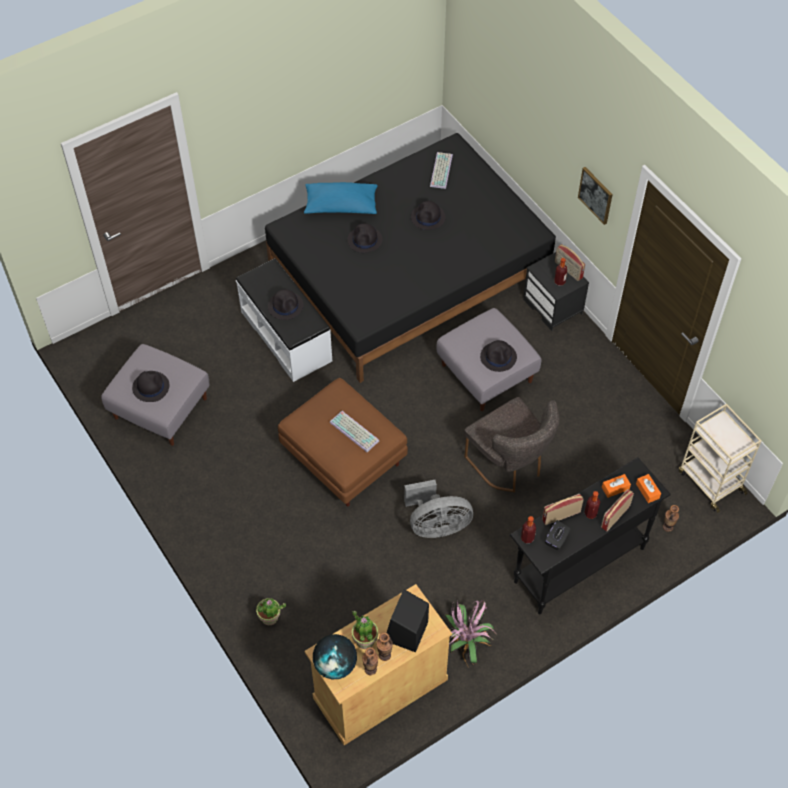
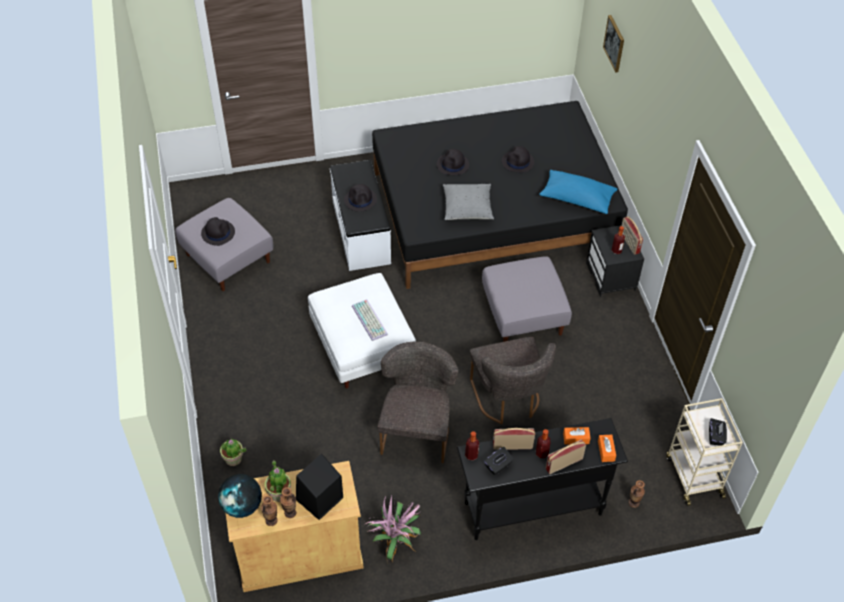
camera: 20 degrees right, 5 degrees down
(341, 206) = (445, 132): blue pillow -> blue pillow (577, 199)
(344, 458) = (363, 347): brown ottoman -> white ottoman
(401, 283) = (467, 209): none -> grey pillow
(436, 525) = (417, 430): grey fan -> grey chair
(440, 170) = (547, 127): keyboard -> none
(498, 357) = (531, 298): black hat -> none
(596, 195) = (661, 169): picture -> picture (614, 43)
(733, 442) = (716, 436): none -> black tissue box

